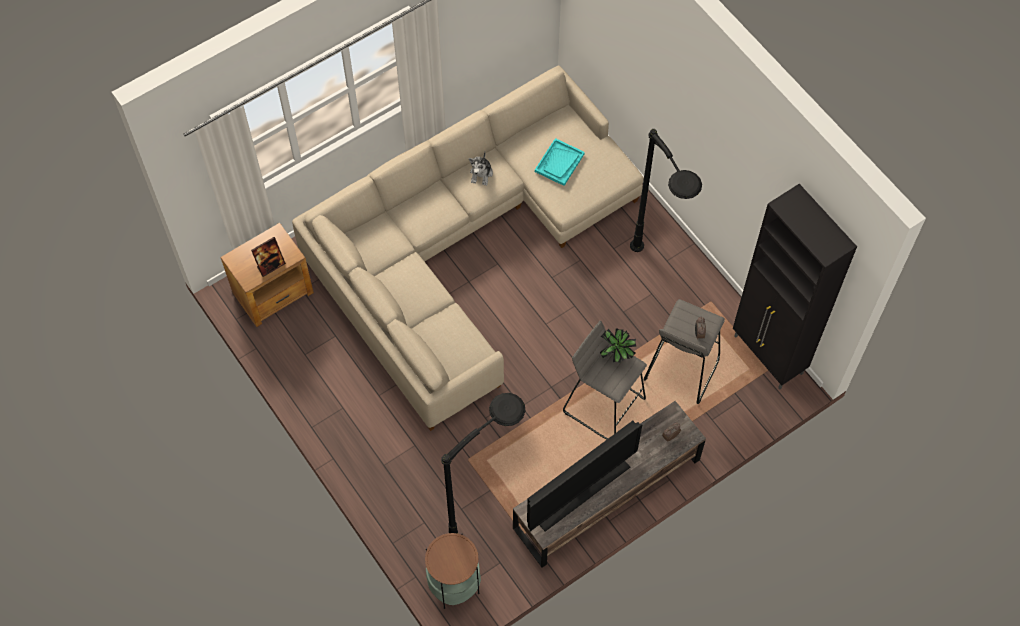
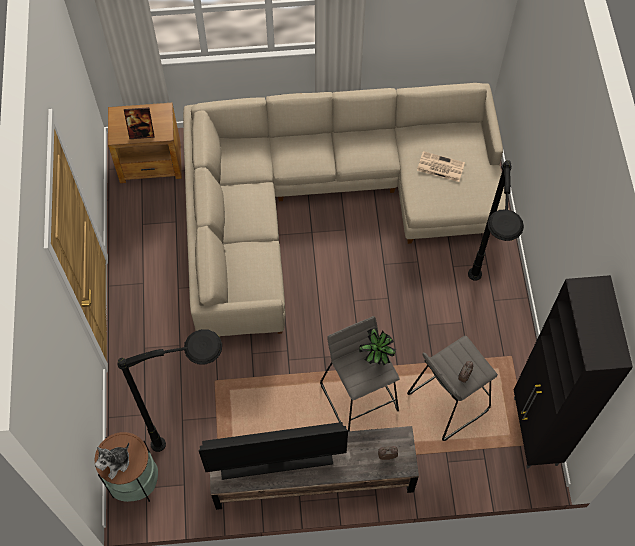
camera: 30 degrees right, 0 degrees up
(481, 174) = (367, 144): plush toy -> plush toy (116, 463)
(559, 163) = (440, 167): turquoise tray -> newspaper

